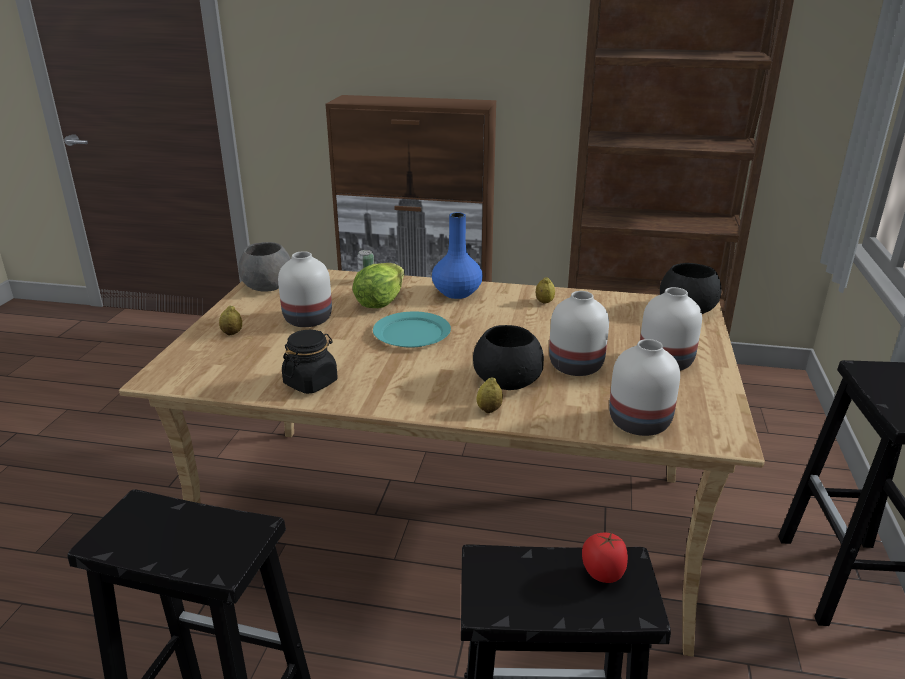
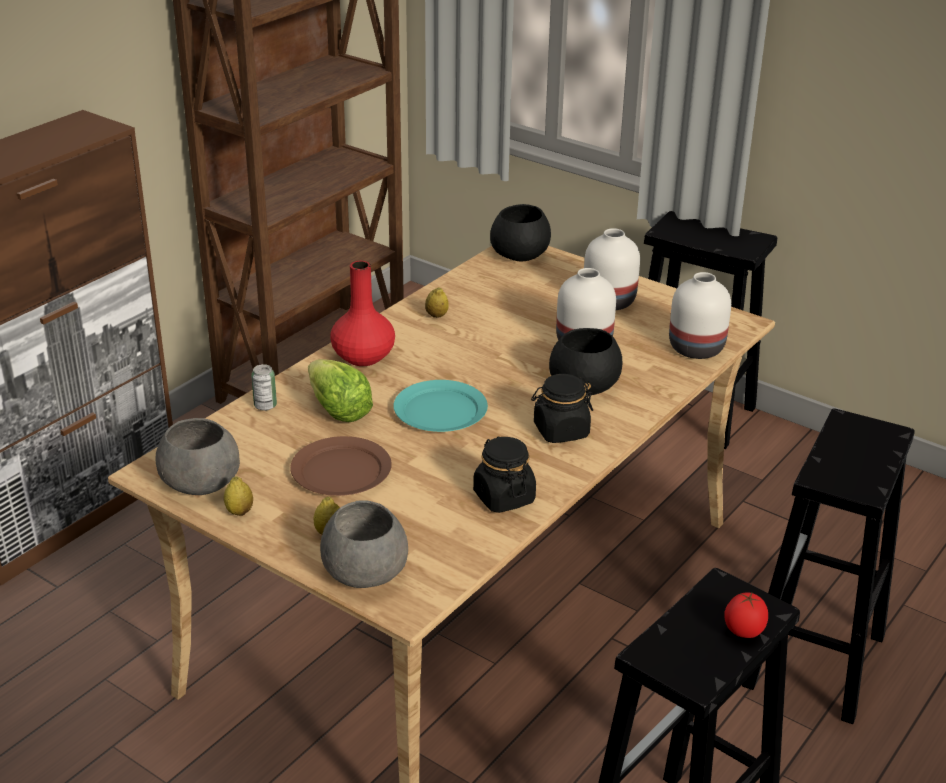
camera: 65 degrees left, 5 degrees up
(193, 354) = (364, 570): none -> grey bowl
(306, 320) = (341, 471): white vase -> brown plate
(425, 385) = (560, 431): none -> black jar
(457, 293) = (363, 357): blue vase -> red vase
(489, 410) = (629, 410): lemon -> lemon (239, 512)
(602, 574) = (853, 434): tomato -> tomato (743, 632)

